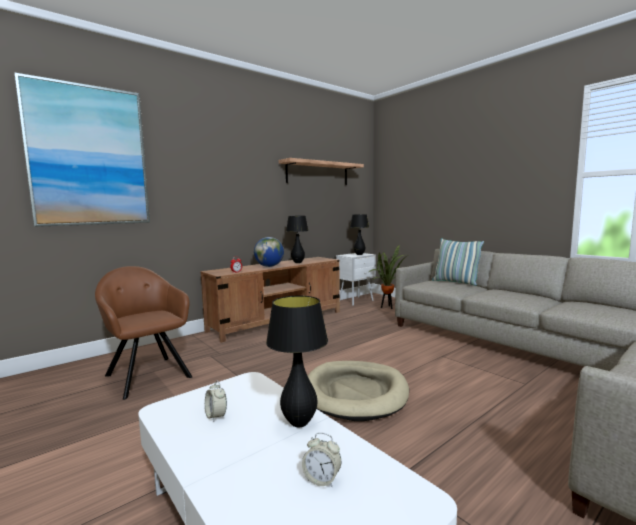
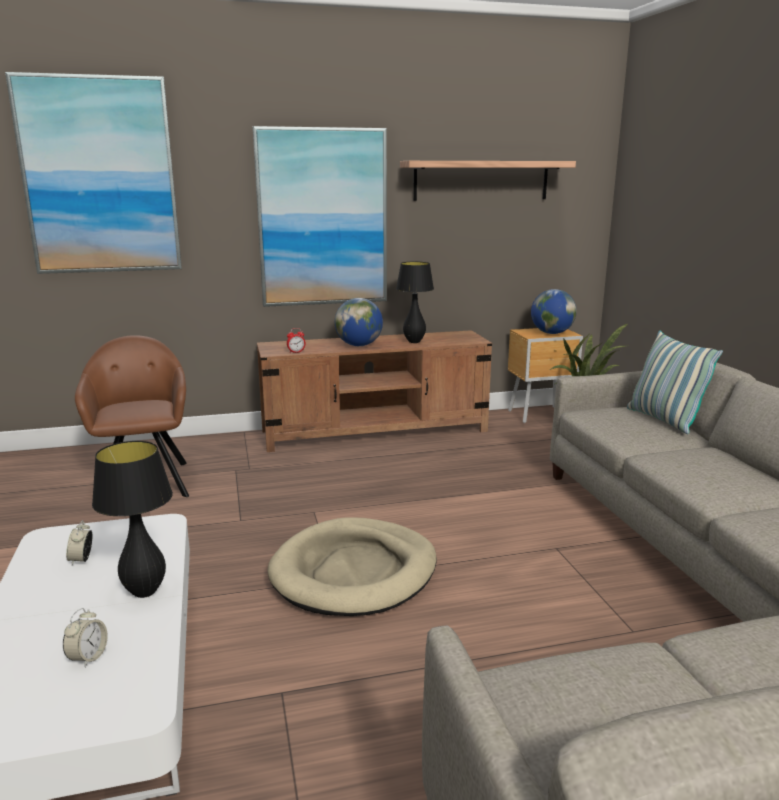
camera: 25 degrees right, 10 degrees up
(238, 191) = (322, 218): none -> picture
(322, 479) = (88, 657): alarm clock -> alarm clock turned 120 degrees counterclockwise
(356, 301) = (541, 415): white nightstand -> brown nightstand
(359, 254) = (551, 333): black table lamp -> globe

